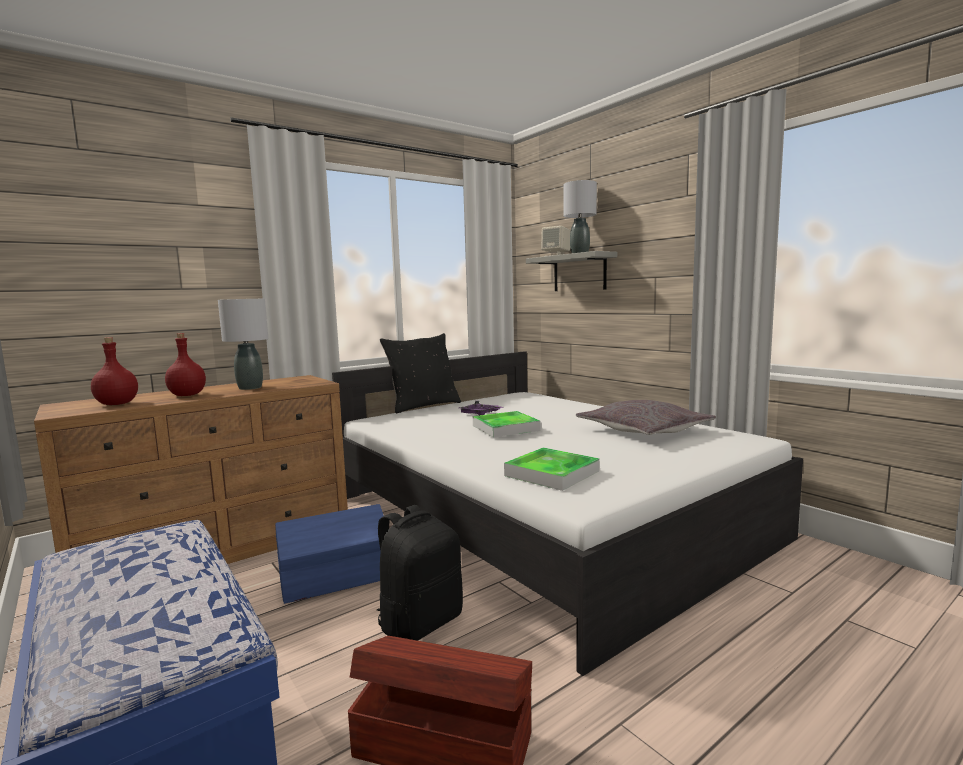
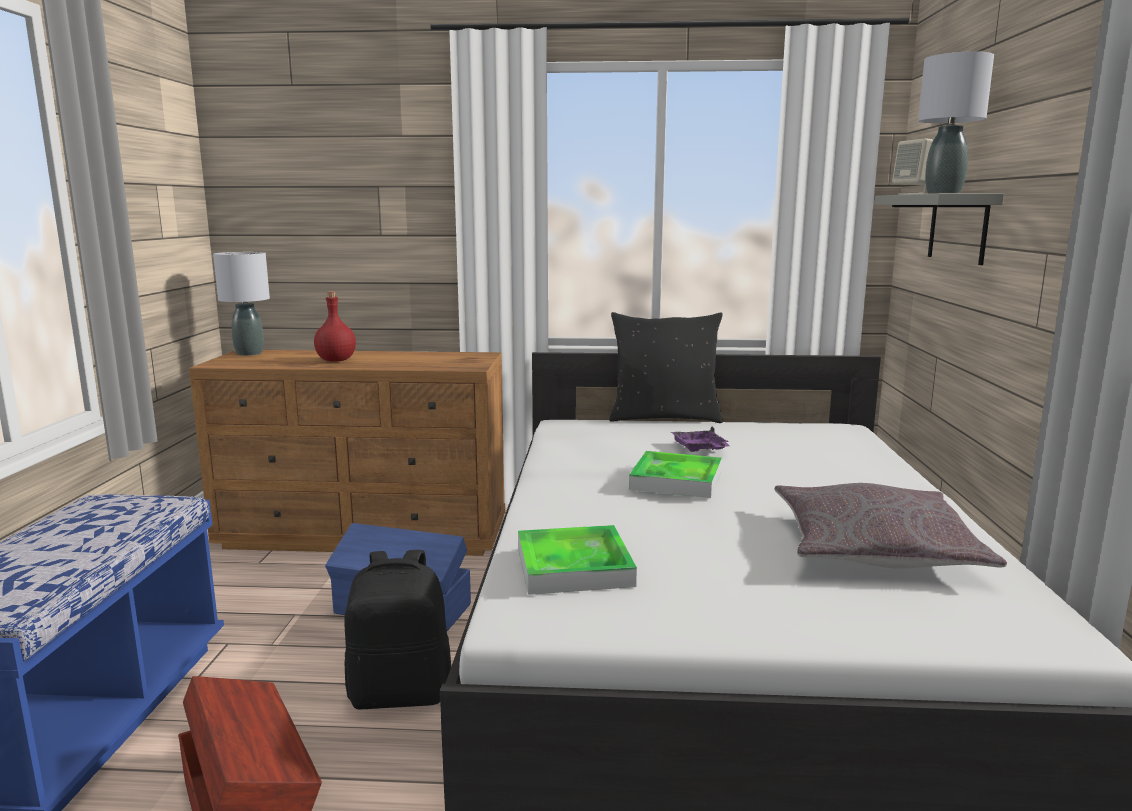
camera: 40 degrees right, 5 degrees up
(117, 404) = (270, 361): red bottle -> none
(250, 388) = (401, 361): grey table lamp -> grey table lamp (250, 353)

